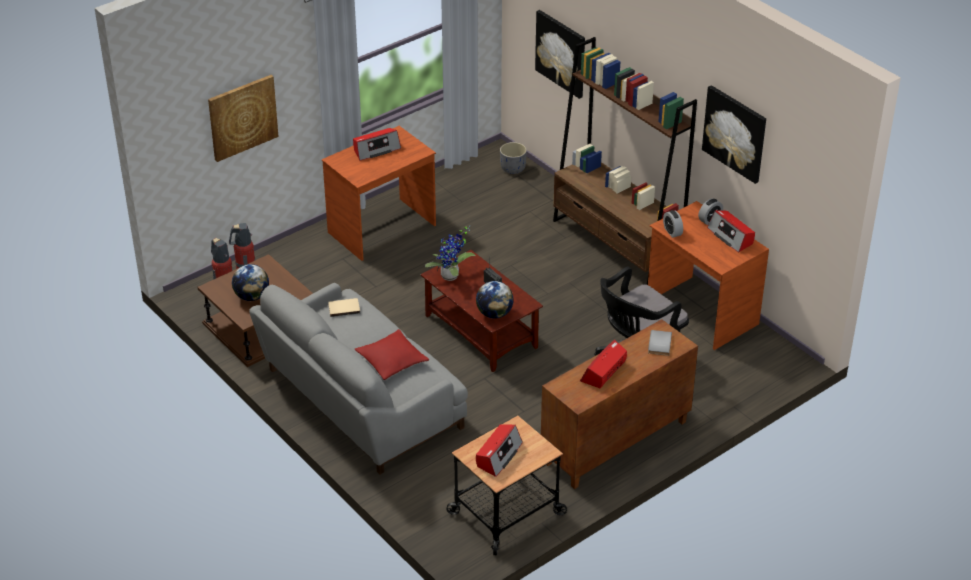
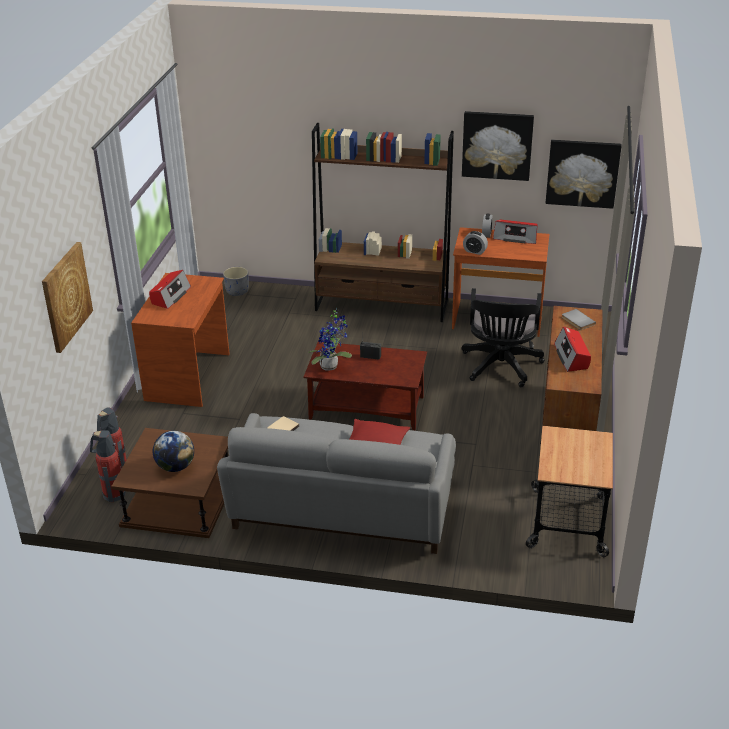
camera: 40 degrees left, 5 degrees down
(494, 314) = (401, 374): globe -> none
(498, 455) = (573, 461): radio -> none
(561, 53) = (271, 159): picture -> picture (582, 173)

